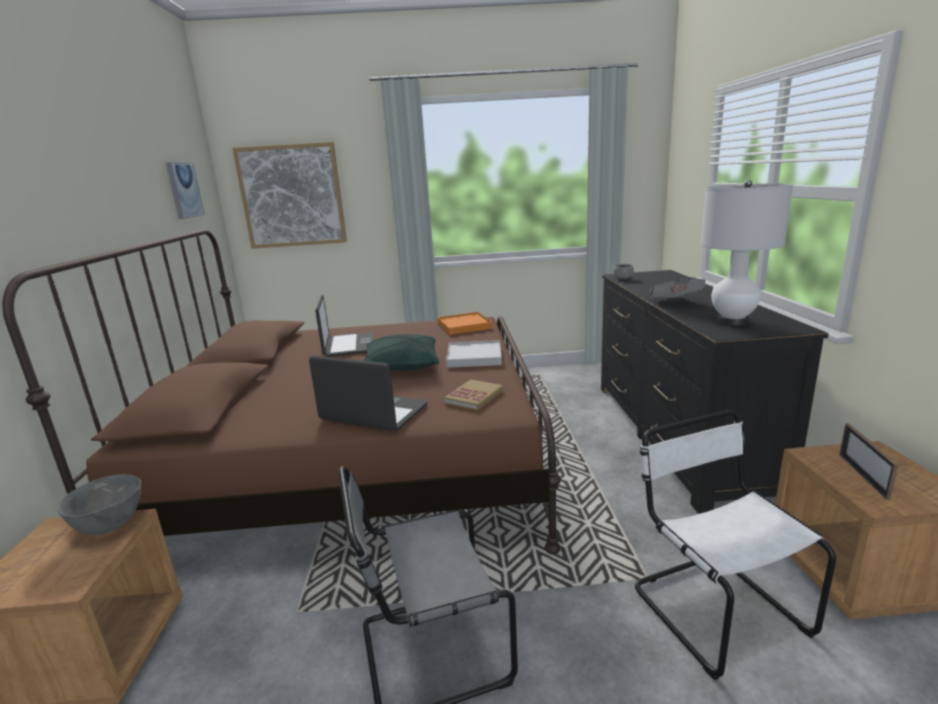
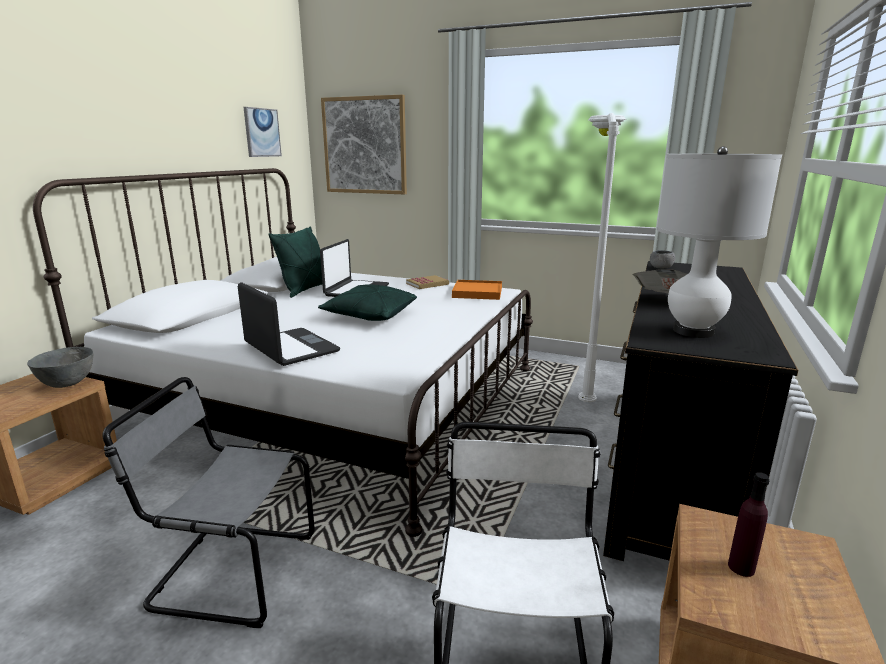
camera: 25 degrees right, 0 degrees up
(292, 355) = (305, 289): none -> green pillow
(361, 461) = (337, 400): brown bed -> white bed
(474, 357) = (442, 321): white tray -> none
(474, 397) = (386, 355): book -> book (427, 284)
(552, 382) = (584, 376): none -> white floor lamp
(862, 475) = (741, 567): picture frame -> purple bottle

